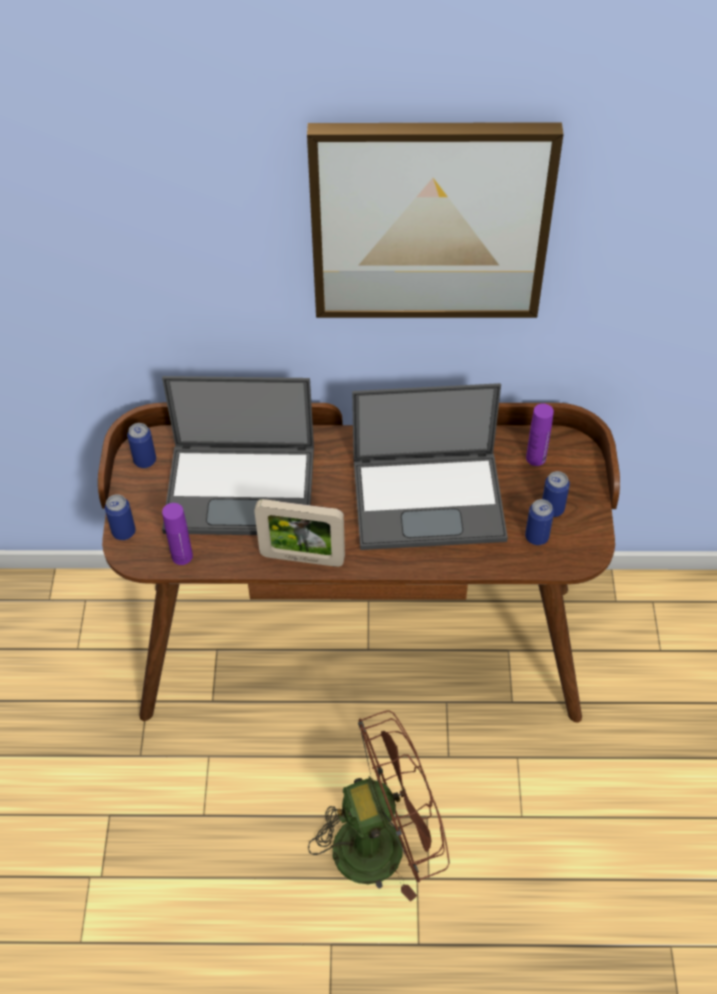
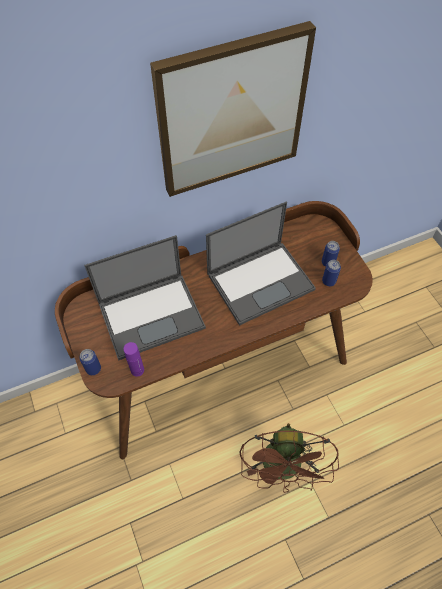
camera: 25 degrees left, 5 degrees up
(145, 460) = (84, 319): can -> none
(302, 558) = (209, 343): picture frame -> none
(383, 842) = (283, 470): brown fan -> brown fan turned 135 degrees clockwise
(536, 458) = (303, 237): purple bottle -> none

